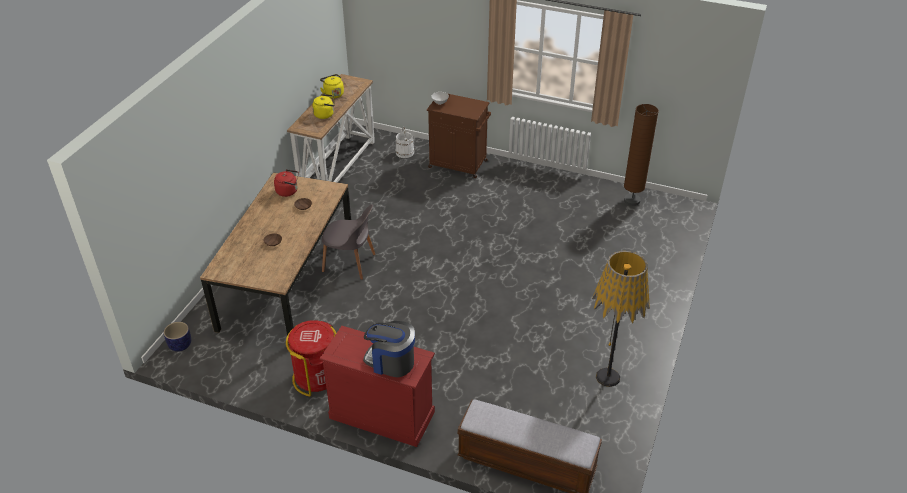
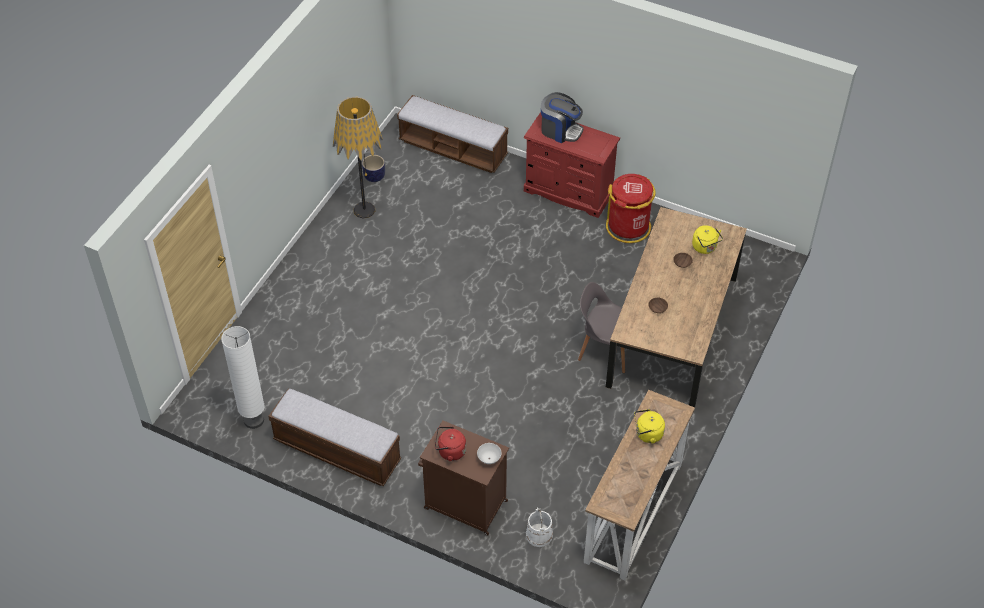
camera: 175 degrees left, 10 degrees up
(180, 345) = (765, 265): planter -> planter (374, 176)
(288, 191) = (678, 332): red kettle -> red kettle (450, 451)
(333, 94) = (641, 479): yellow kettle -> yellow kettle (705, 248)
(560, 187) = (337, 451): none -> bench
(632, 200) = (253, 420): brown floor lamp -> white floor lamp

